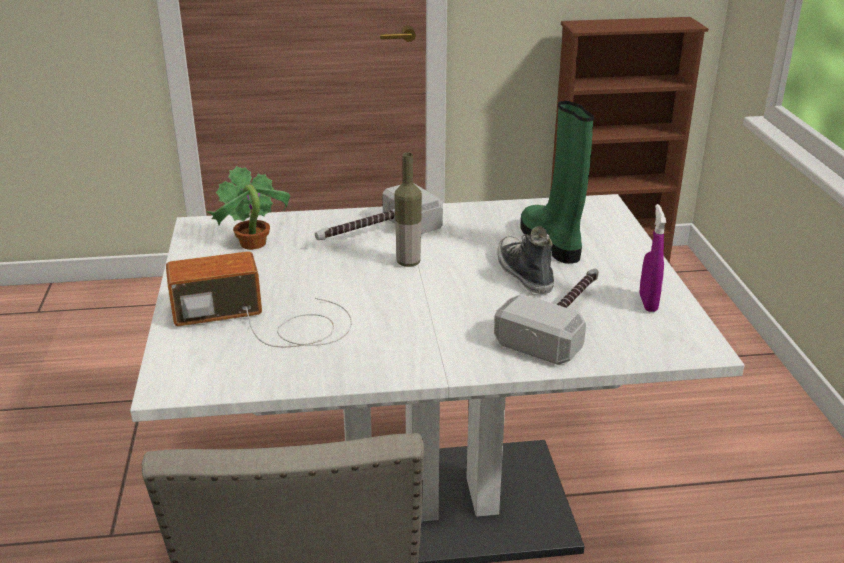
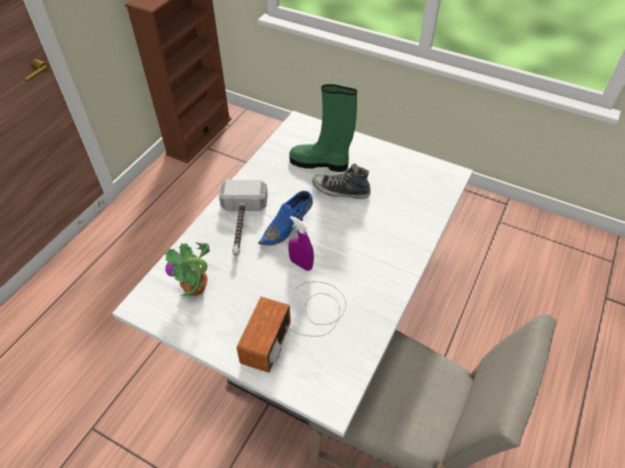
camera: 55 degrees left, 20 degrees up
(408, 262) = (288, 228): bottle -> blue shoe
(562, 321) = (396, 204): hammer -> none
(648, 303) = (404, 166): purple spray bottle -> purple spray bottle (301, 264)

